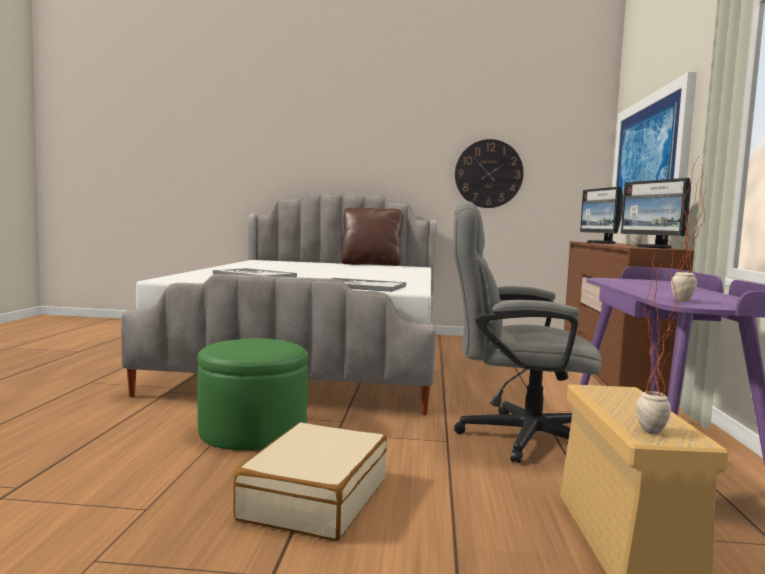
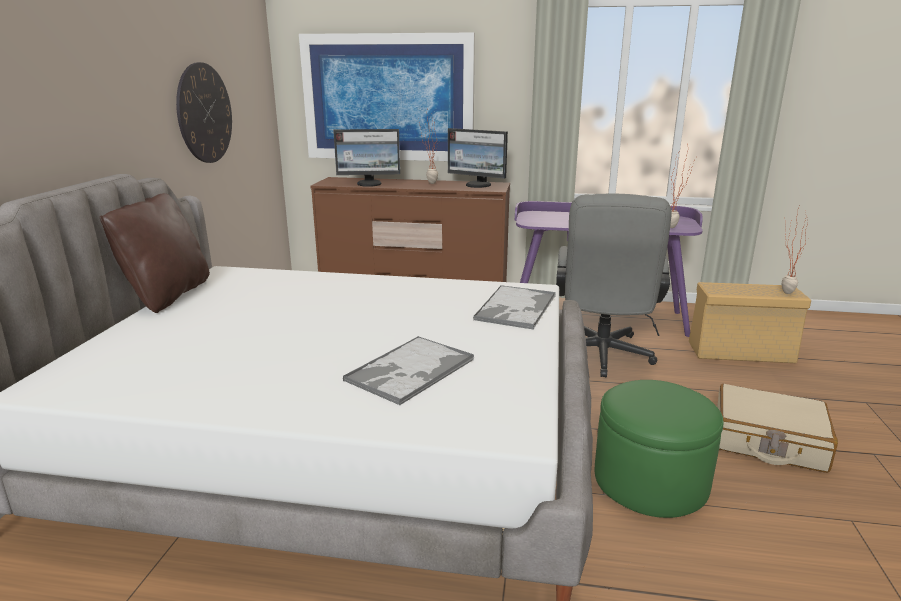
camera: 85 degrees left, 15 degrees up
(653, 247) = (478, 185): monitor -> monitor turned 45 degrees clockwise

